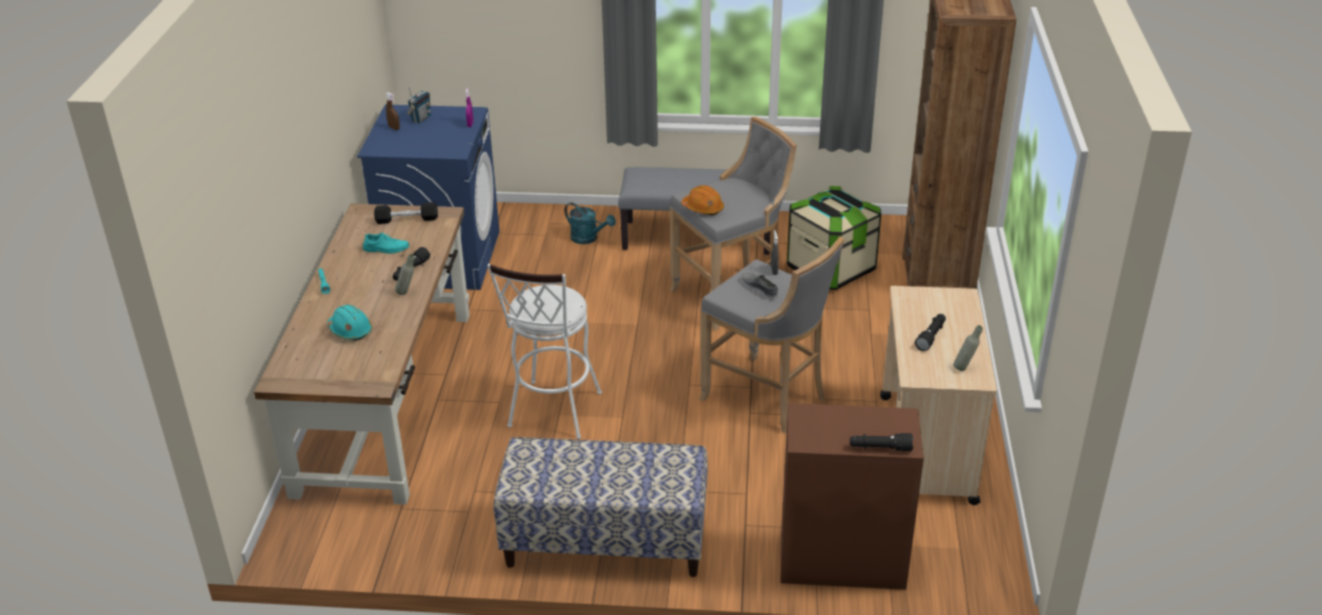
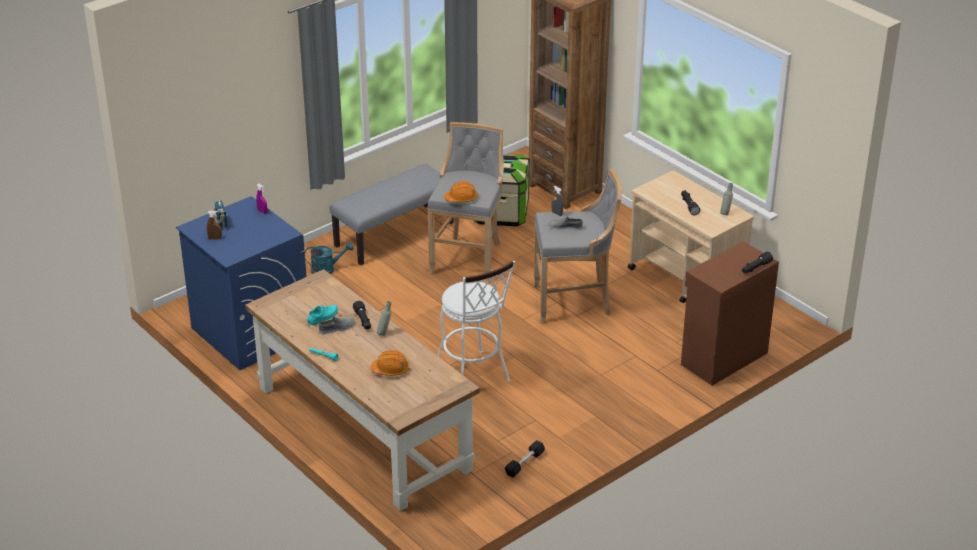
camera: 45 degrees left, 0 degrees up
(350, 330) = (391, 370): turquoise hard hat -> orange hard hat
(379, 265) = (337, 328): none -> grey shoe
(407, 219) = (302, 294): black dumbbell -> black dumbbell (524, 463)
(605, 542) = (605, 421): bench -> none

